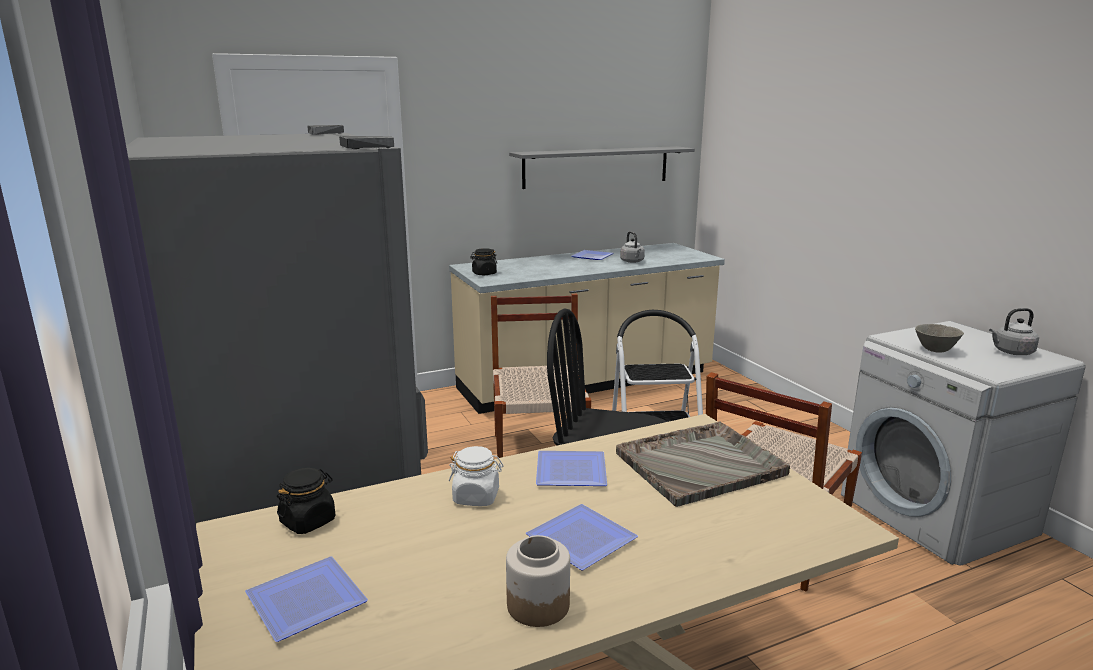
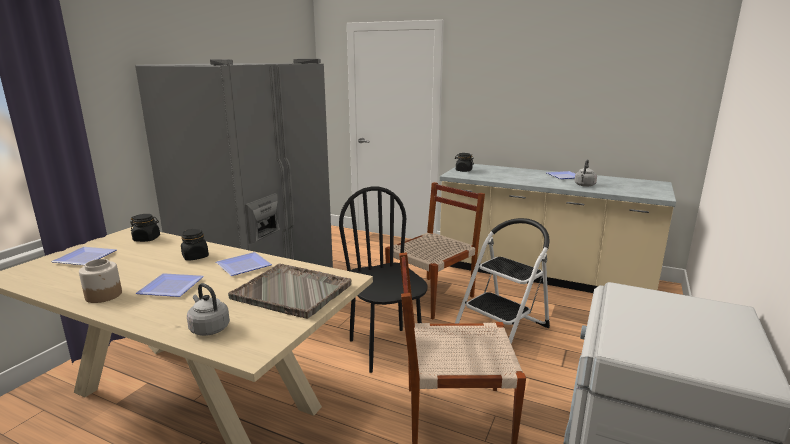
camera: 50 degrees right, 0 degrees up
(476, 497) = (195, 257): white jar -> black jar
(596, 167) = (594, 104): grey shelf -> none
(935, 350) = (627, 313): grey bowl -> none
(1011, 352) = (718, 351): grey kettle -> grey kettle (208, 328)

